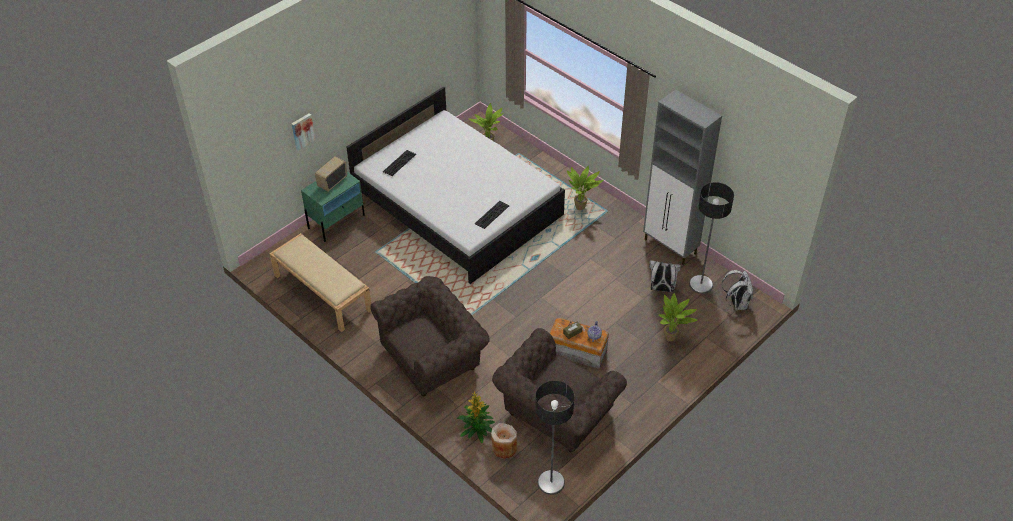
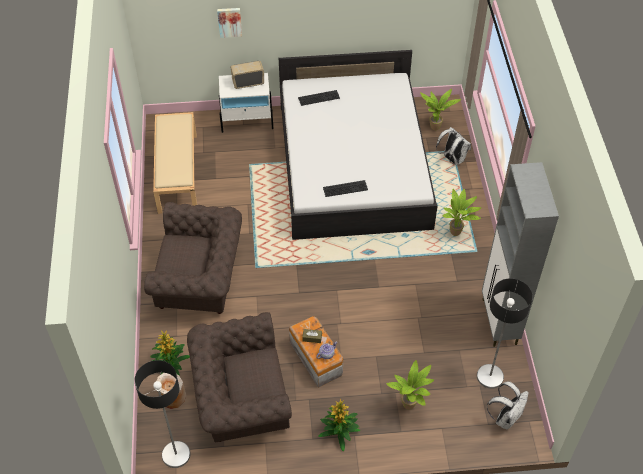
camera: 40 degrees right, 5 degrees up
(336, 221) = (247, 121): green nightstand -> white nightstand
(644, 386) = (339, 431): none -> potted plant
(661, 289) = (449, 355): white backpack -> white backpack (452, 159)

